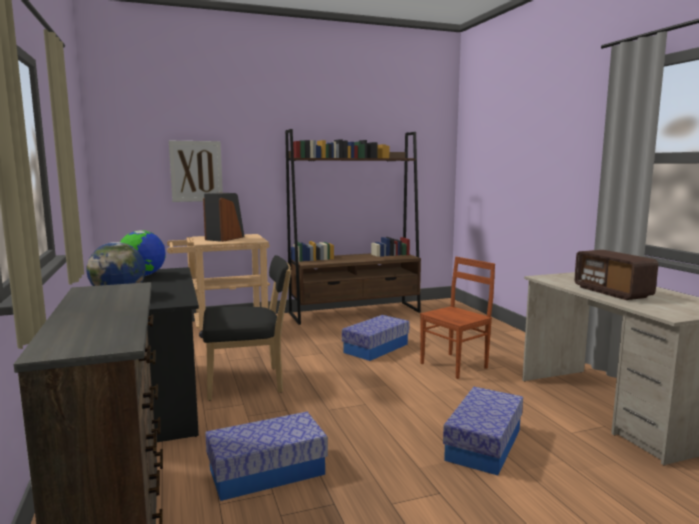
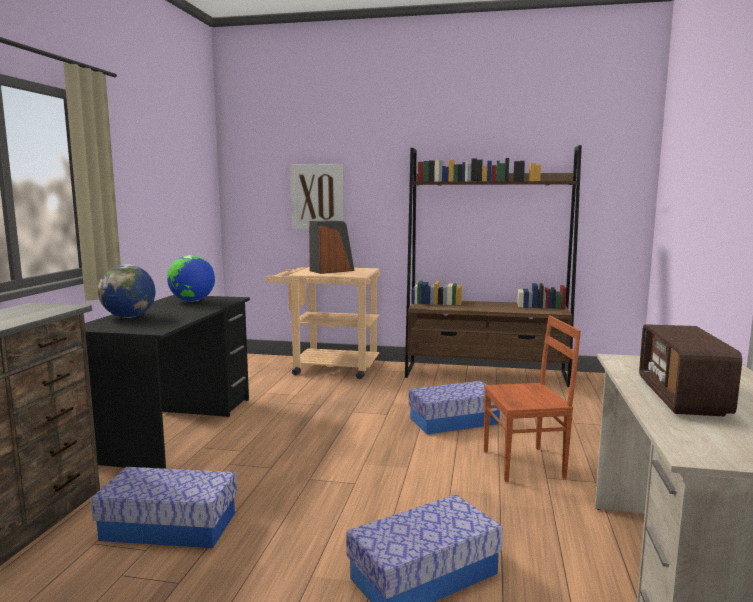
camera: 30 degrees right, 0 degrees up
(249, 383) = (274, 430): black chair -> none

